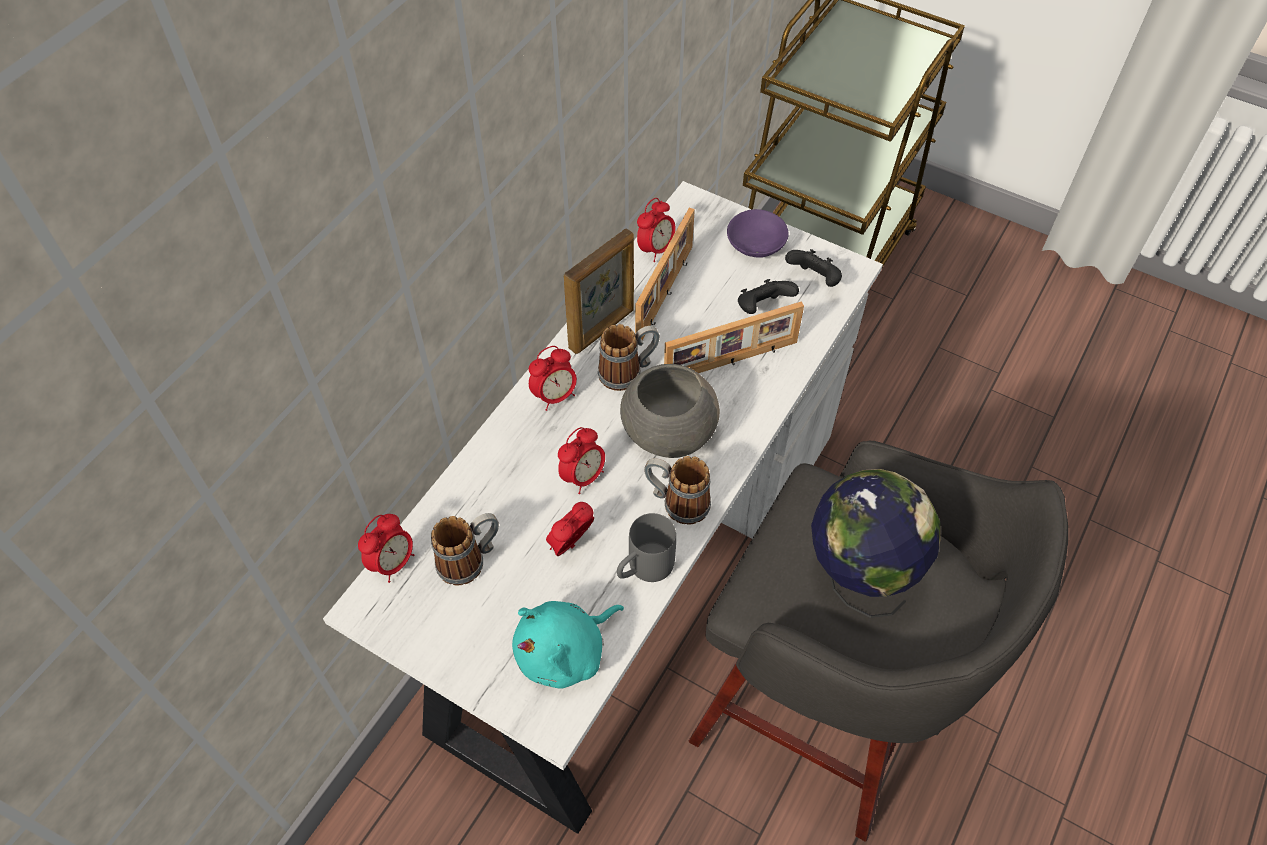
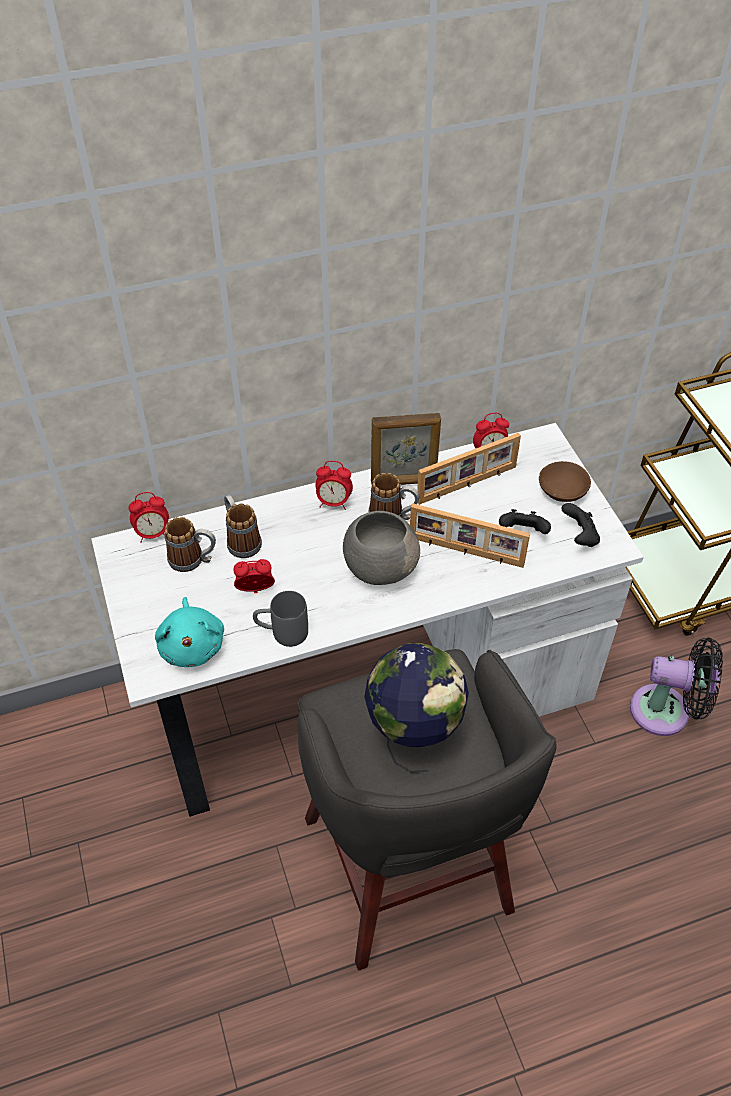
camera: 40 degrees right, 5 degrees down
(565, 652) = (192, 645): turquoise plush toy -> turquoise plush toy turned 105 degrees counterclockwise
(583, 477) = (302, 558): alarm clock -> none
(677, 502) = (341, 610): mug -> mug (241, 540)
(757, 243) = (564, 491): purple bowl -> brown bowl
(894, 406) = (666, 712): none -> black fan

